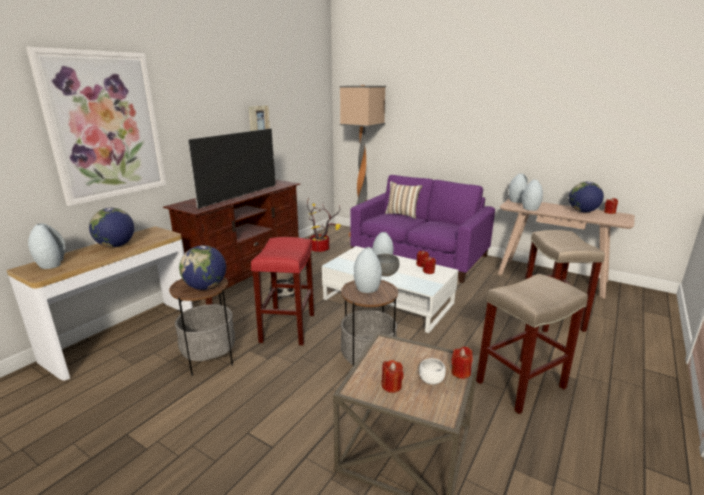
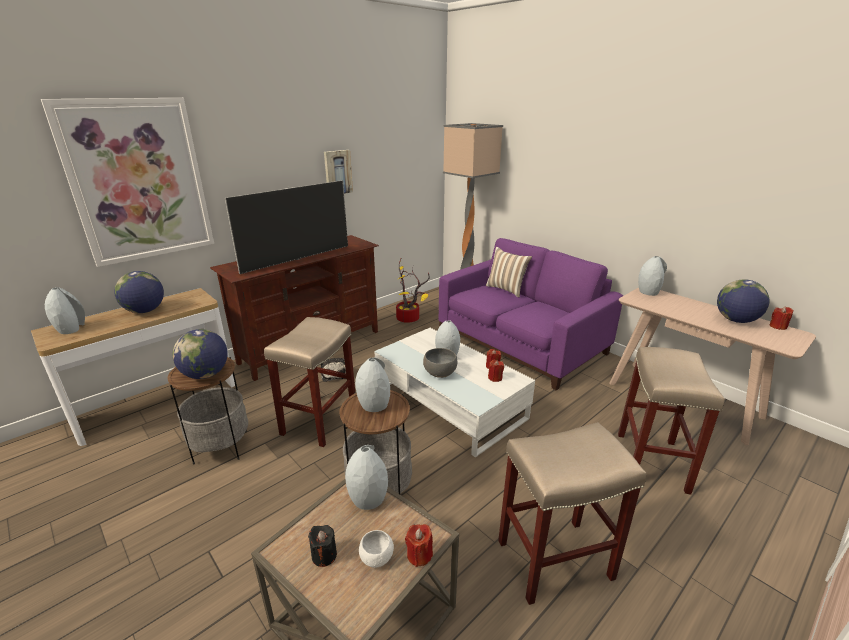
camera: 15 degrees right, 5 degrees up
(287, 327) = (319, 419): red stool -> beige stool
(391, 386) = (324, 555): red candle -> black candle
(530, 209) = (659, 307): grey vase -> grey vase (367, 498)

